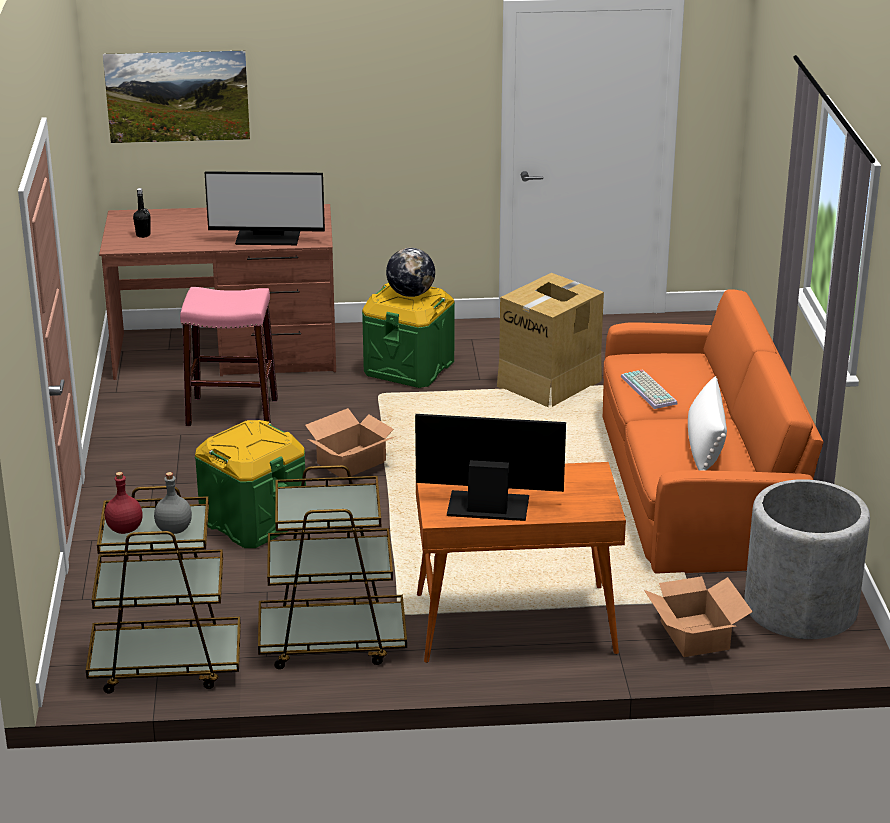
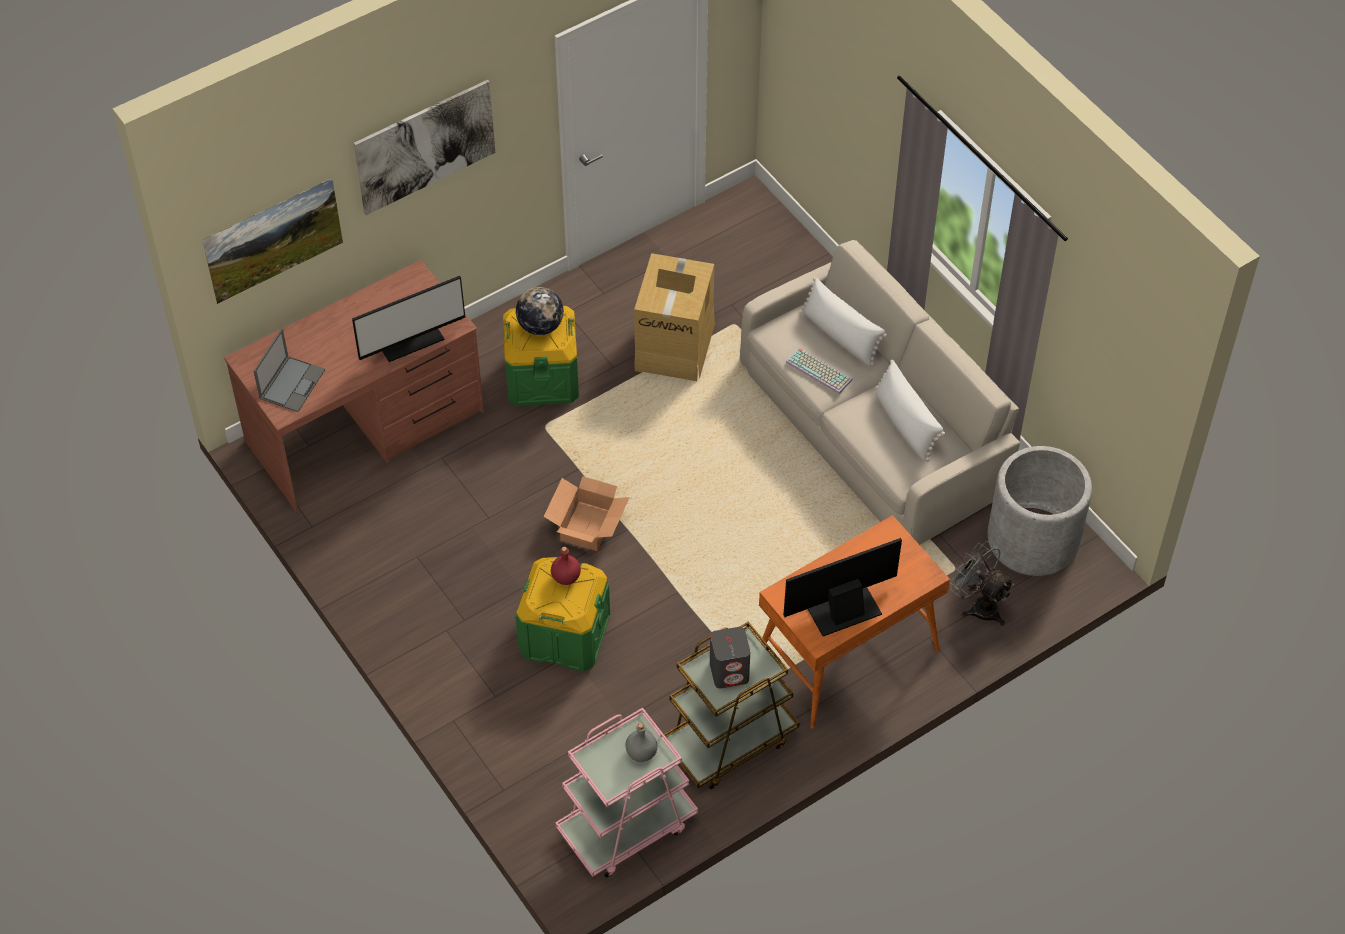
camera: 30 degrees left, 25 degrees up
(124, 529) = (604, 771): red bottle -> red bottle (565, 577)
(143, 235) = (292, 383): black bottle -> laptop
(165, 665) = (626, 826): brown cart -> pink cart
(232, 412) = (437, 507): pink stool -> none
(323, 506) = (729, 672): none -> grey speaker
(348, 64) = (425, 146): none -> picture
(693, 377) = (840, 335): none -> white pillow
(694, 636) = (979, 605): cardboard box -> grey fan
(698, 482) = (874, 424): orange sofa -> beige sofa

